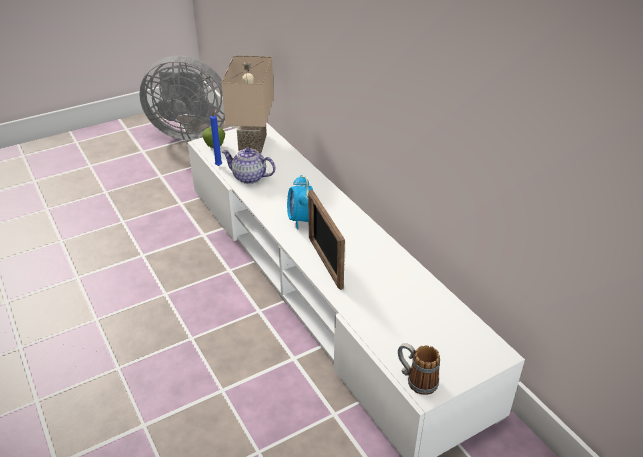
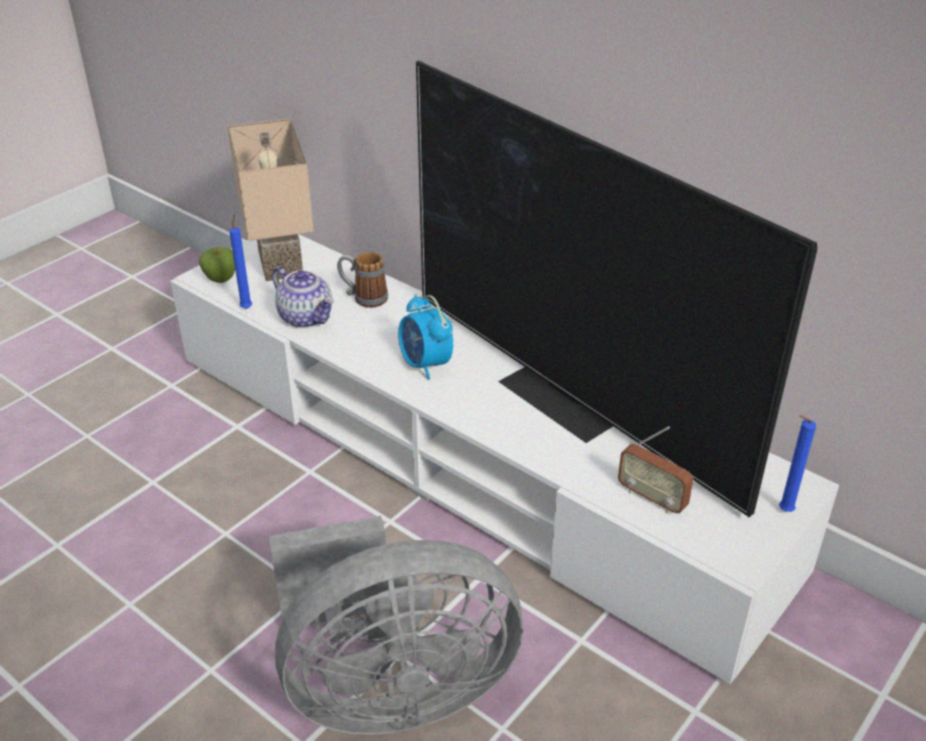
camera: 20 degrees left, 0 degrees up
(189, 132) = (122, 268): grey fan -> grey fan (390, 691)
(249, 177) = (306, 317): teapot -> teapot turned 135 degrees counterclockwise
(325, 262) = (498, 419): picture frame -> none
(375, 259) = (567, 398): none -> television
(391, 335) = (652, 498): none -> radio
(416, 380) = (720, 551): mug -> mug (363, 298)
(474, 366) = (783, 511): none -> blue candle

